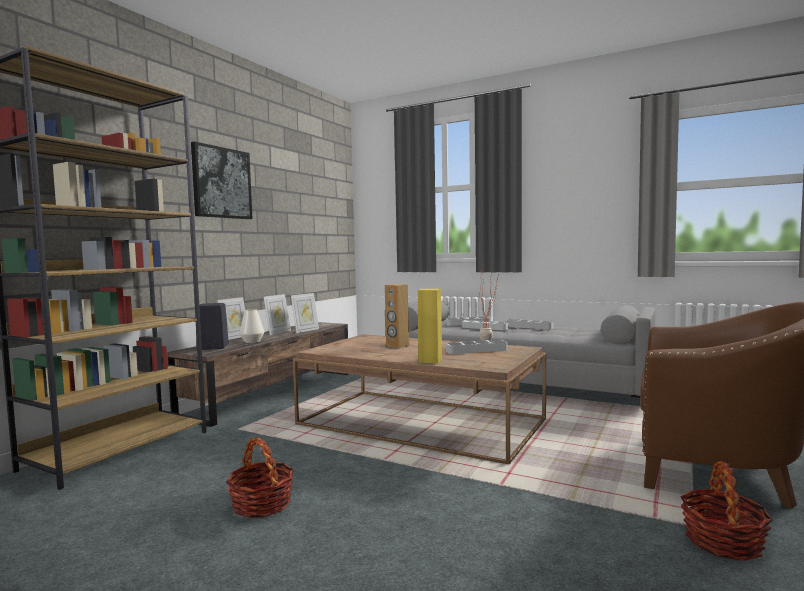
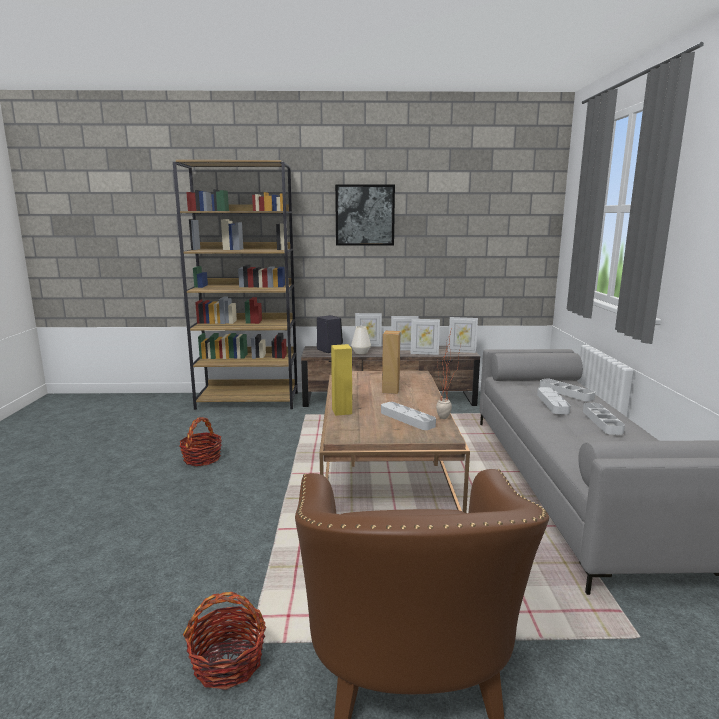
camera: 60 degrees right, 10 degrees up
(325, 324) = (462, 351): none -> picture frame

